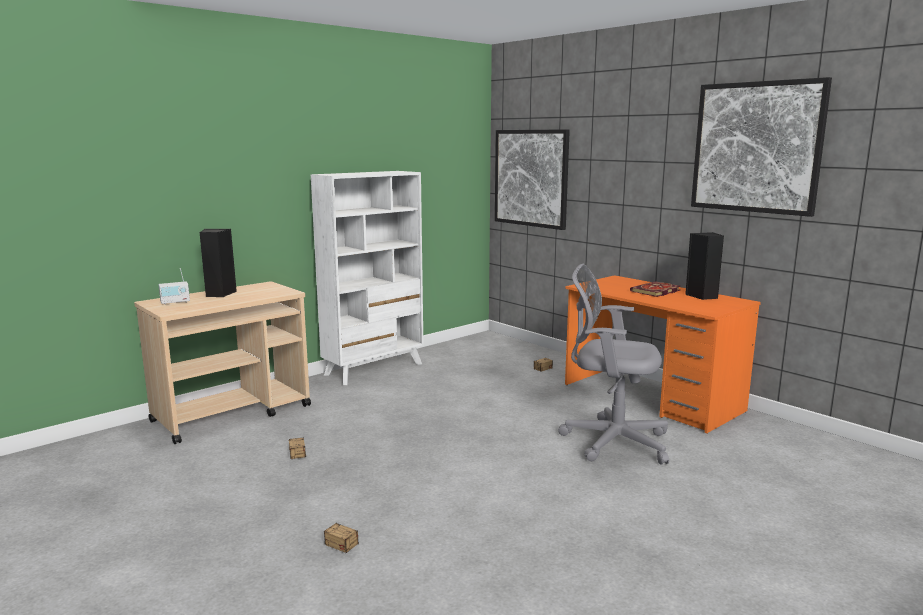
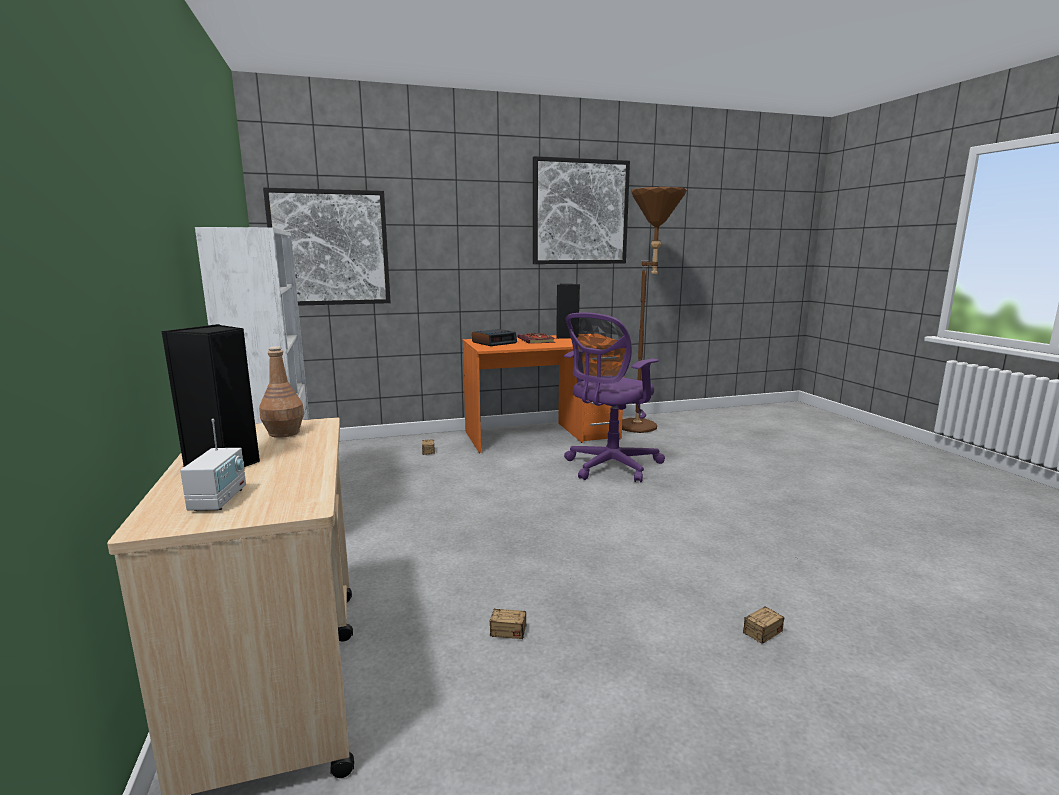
camera: 65 degrees left, 0 degrees up
(268, 291) = (284, 433): none -> brown bottle
(610, 441) = (609, 467): grey office chair -> purple office chair
(615, 283) = (494, 342): none -> alarm clock
(766, 440) = (643, 429): none -> brown floor lamp

